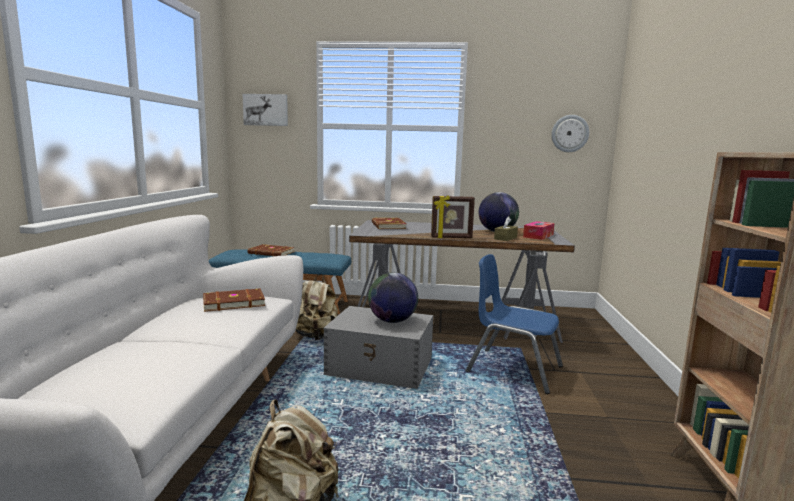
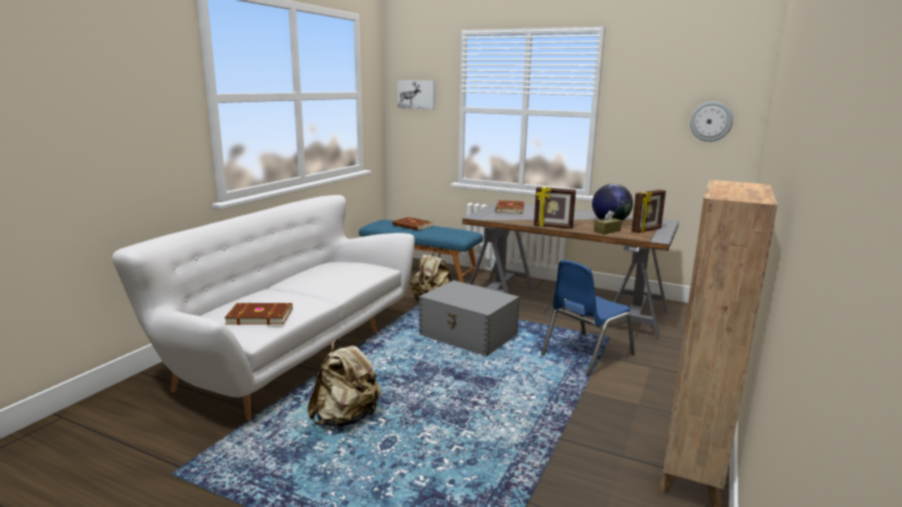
camera: 20 degrees right, 5 degrees up
(233, 302) = (352, 268): brown book -> brown book (259, 316)
(392, 321) = (479, 297): globe -> none
(513, 369) = (586, 354): blue chair -> blue chair turned 90 degrees counterclockwise
(538, 236) = (646, 230): tissue box -> picture frame

